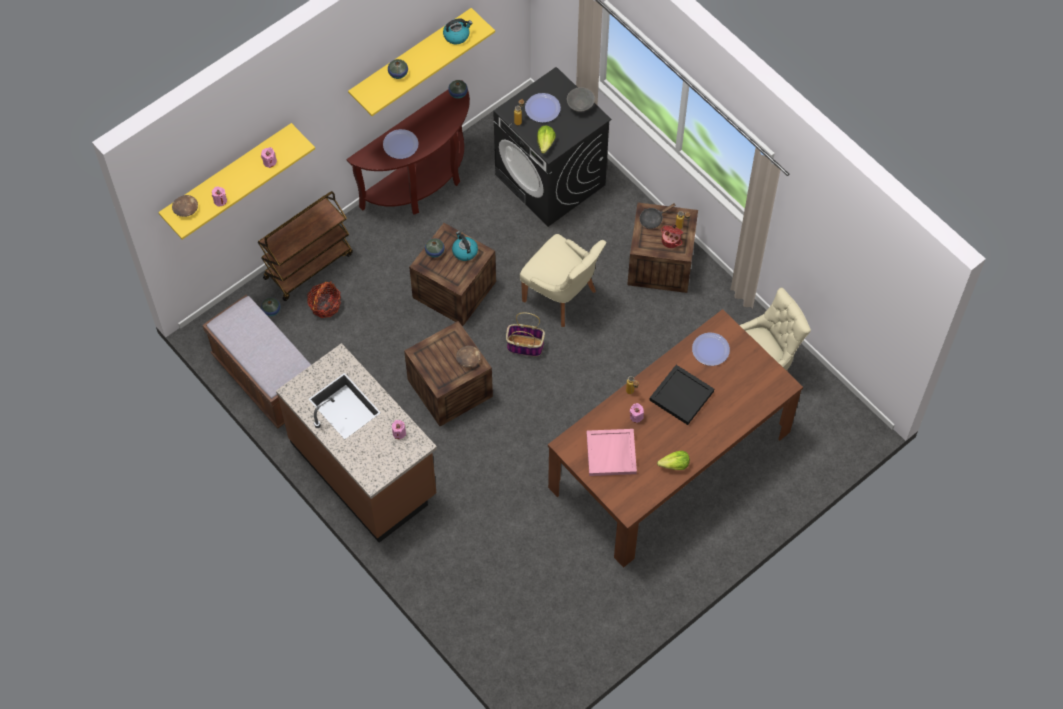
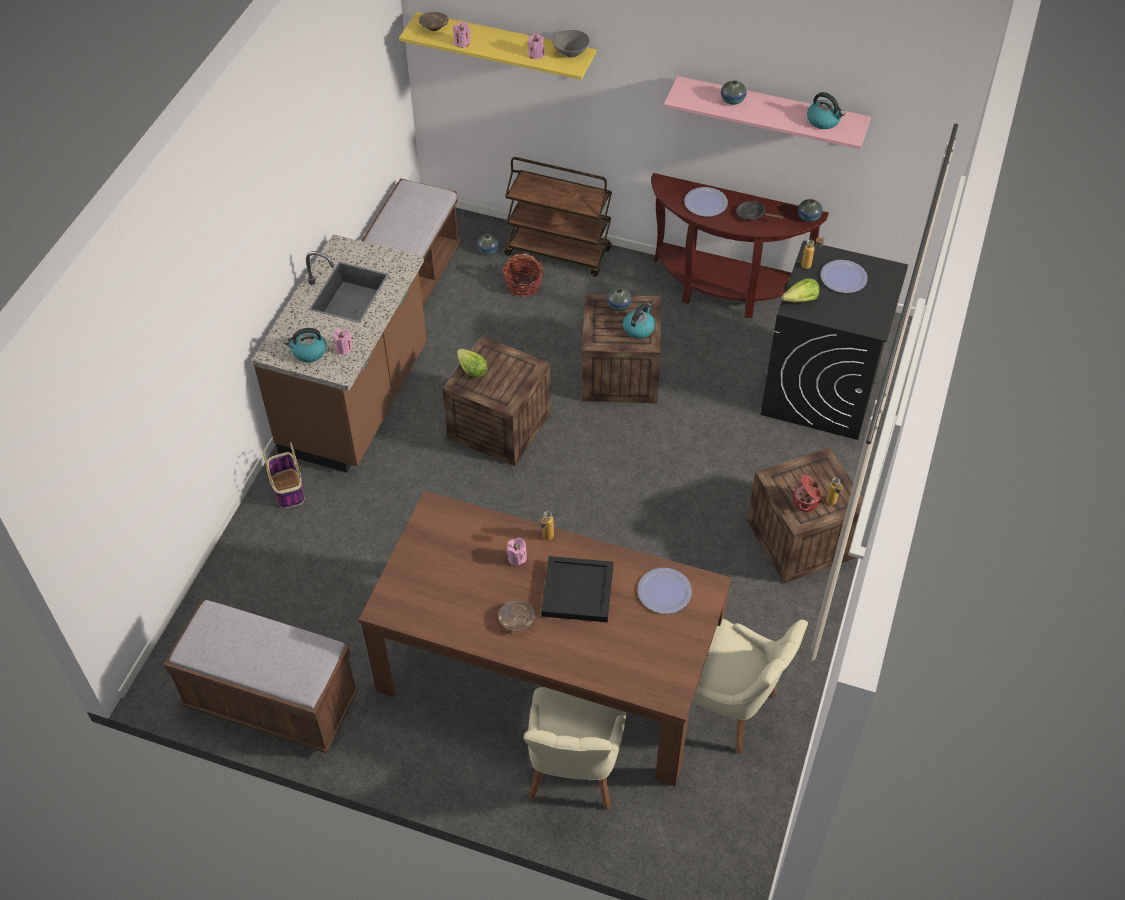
camera: 60 degrees right, 10 degrees down
(388, 456) = (309, 352): none -> kettle
(411, 57) = (770, 111): yellow shelf -> pink shelf
(468, 359) = (508, 392): brown bowl -> brown bowl (517, 620)
(524, 346) = (597, 464): basket -> basket (287, 488)
(562, 297) = (683, 468): beige chair -> beige chair (573, 772)
(580, 106) = (877, 307): grey bowl -> grey bowl (570, 53)
(593, 634) = (272, 702): none -> brown bench
(611, 454) = (450, 557): pink tray -> none
(653, 219) = (819, 472): black frying pan -> black frying pan (753, 215)
(674, 465) = (475, 628): lettuce -> lettuce (471, 369)

